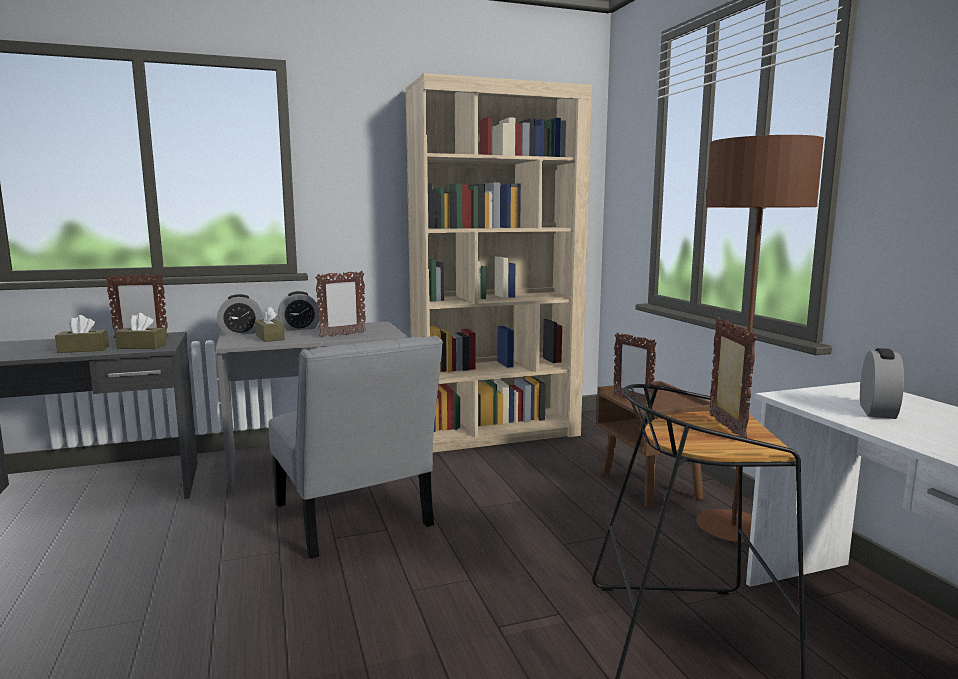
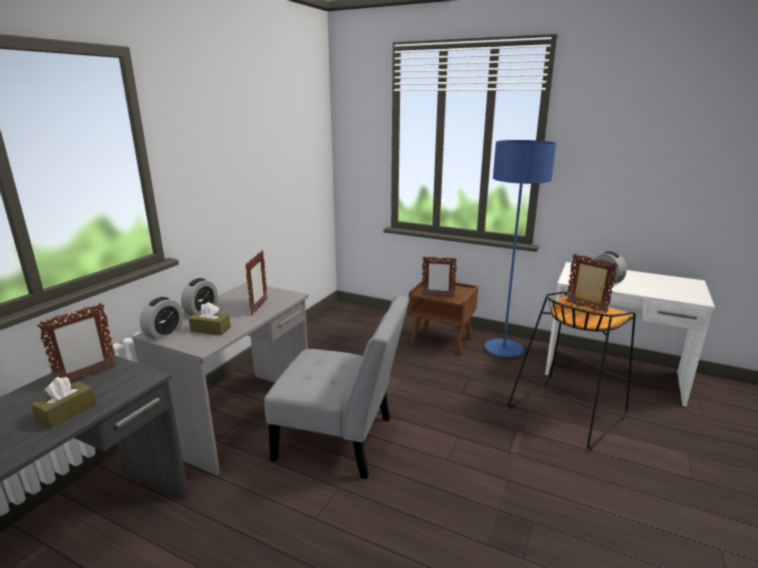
camera: 45 degrees left, 10 degrees up
(142, 346) = (122, 383): brown tissue box -> none
(496, 433) = (311, 339): beige bookcase -> none
(733, 529) = (503, 349): brown floor lamp -> blue floor lamp

